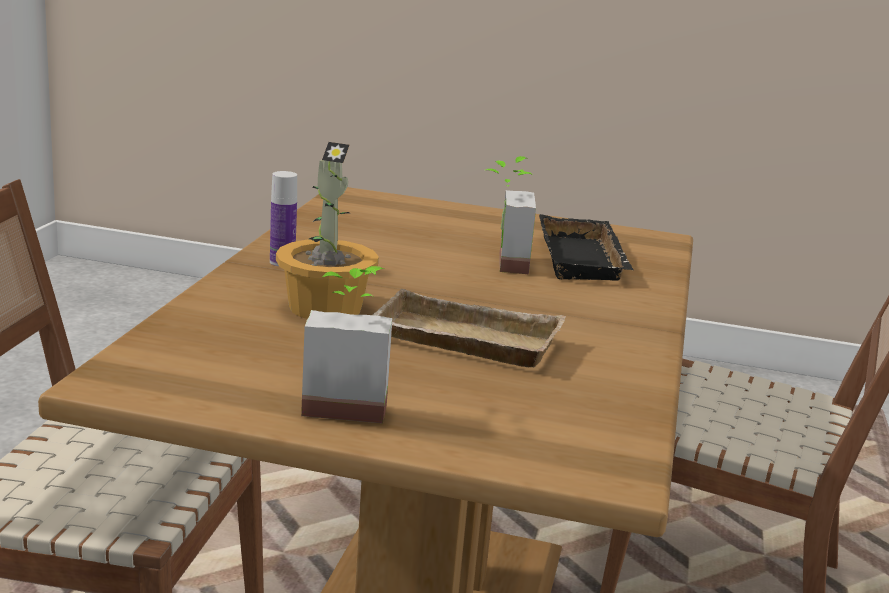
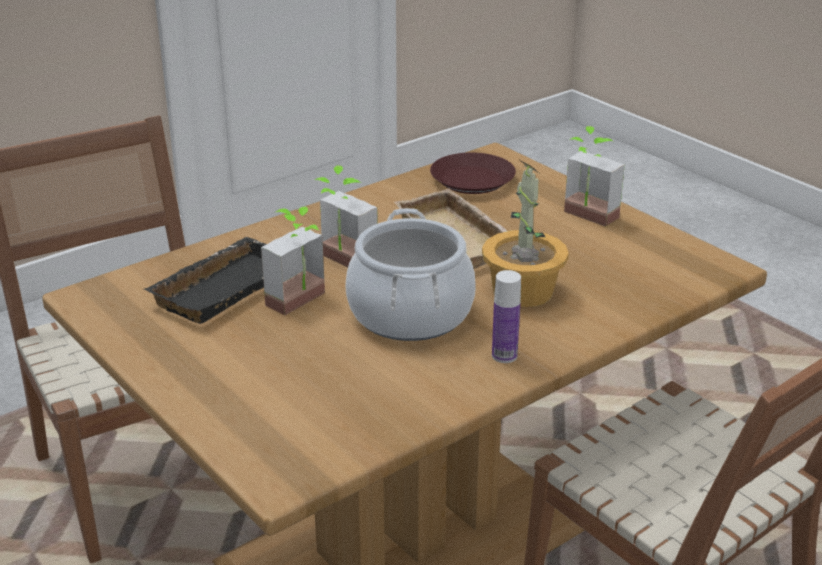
camera: 140 degrees left, 10 degrees up
(403, 272) = (410, 313): none -> cooking pot
(531, 294) = (341, 263): none -> potted plant
(568, 418) = (472, 181): none -> brown plate

